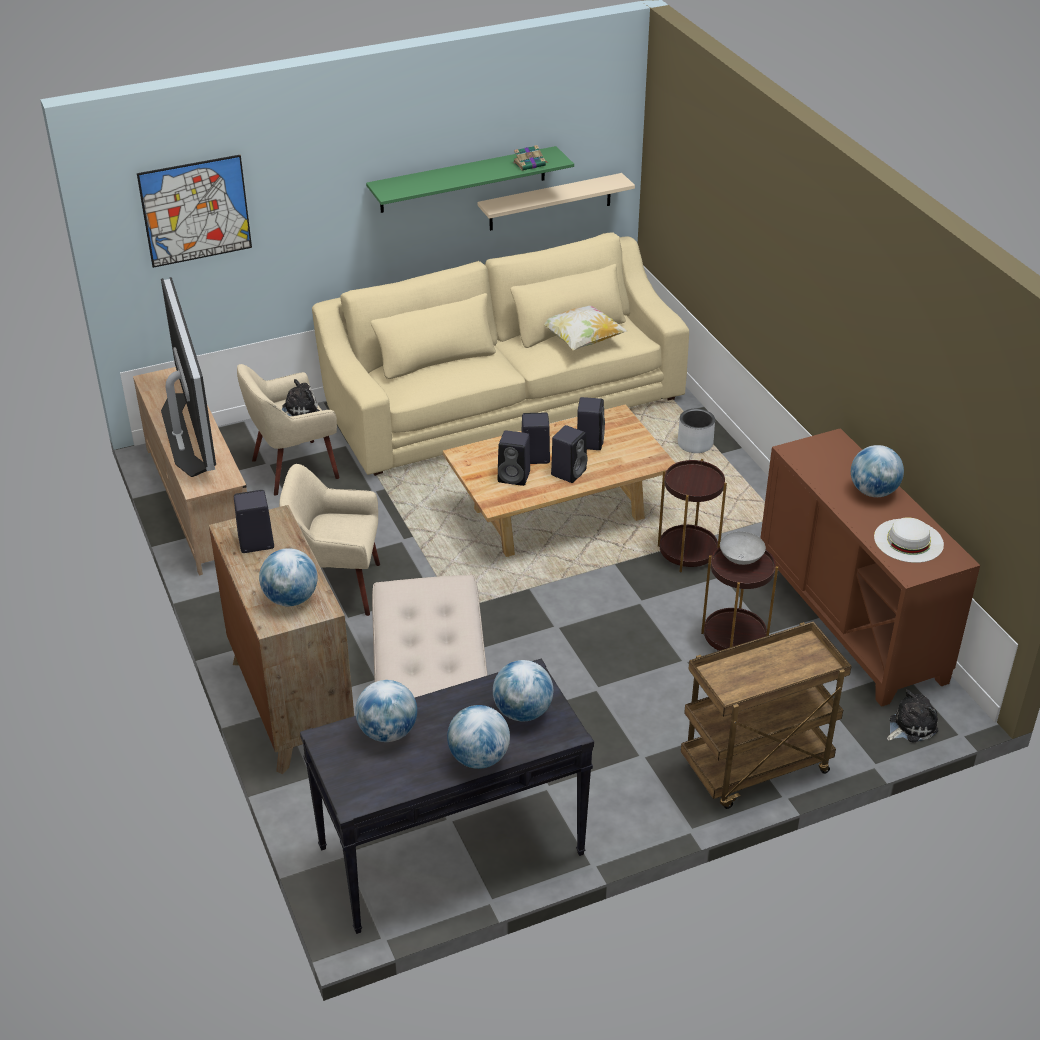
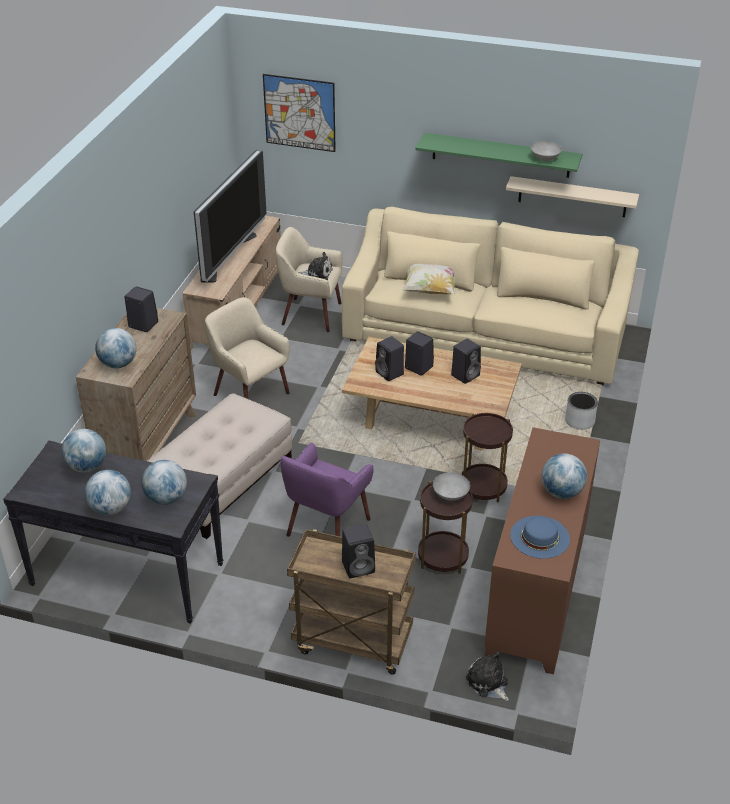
camera: 40 degrees right, 0 degrees up
(530, 164) = (545, 159): book -> grey bowl
(569, 472) = (427, 387): black speaker -> black speaker (359, 566)
(582, 340) = (536, 307): pillow -> pillow (430, 289)
(593, 676) = (326, 527): none -> purple armchair
(908, 540) = (540, 537): white hat -> blue hat
(910, 726) = (488, 683): plush toy -> plush toy turned 135 degrees counterclockwise

